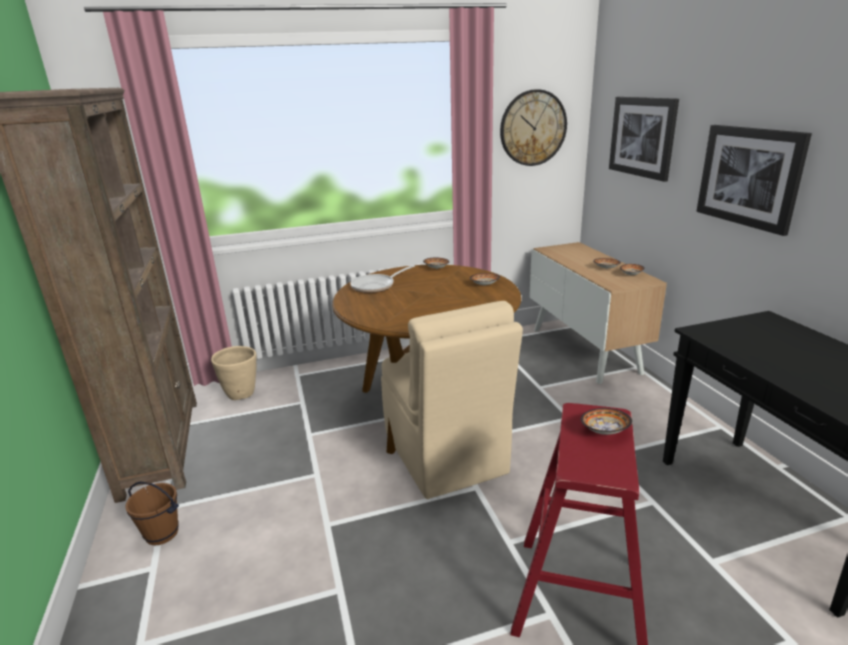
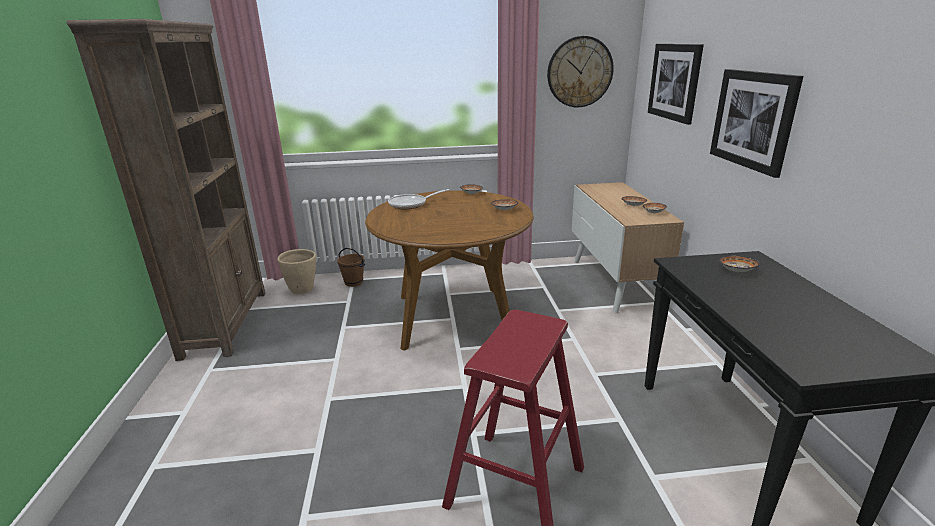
camera: 10 degrees right, 0 degrees up
(161, 534) = (200, 388): brown bucket -> brown bucket (353, 283)
(445, 455) = (449, 357): beige chair -> none
(606, 431) = (533, 335): bowl -> bowl (738, 271)

